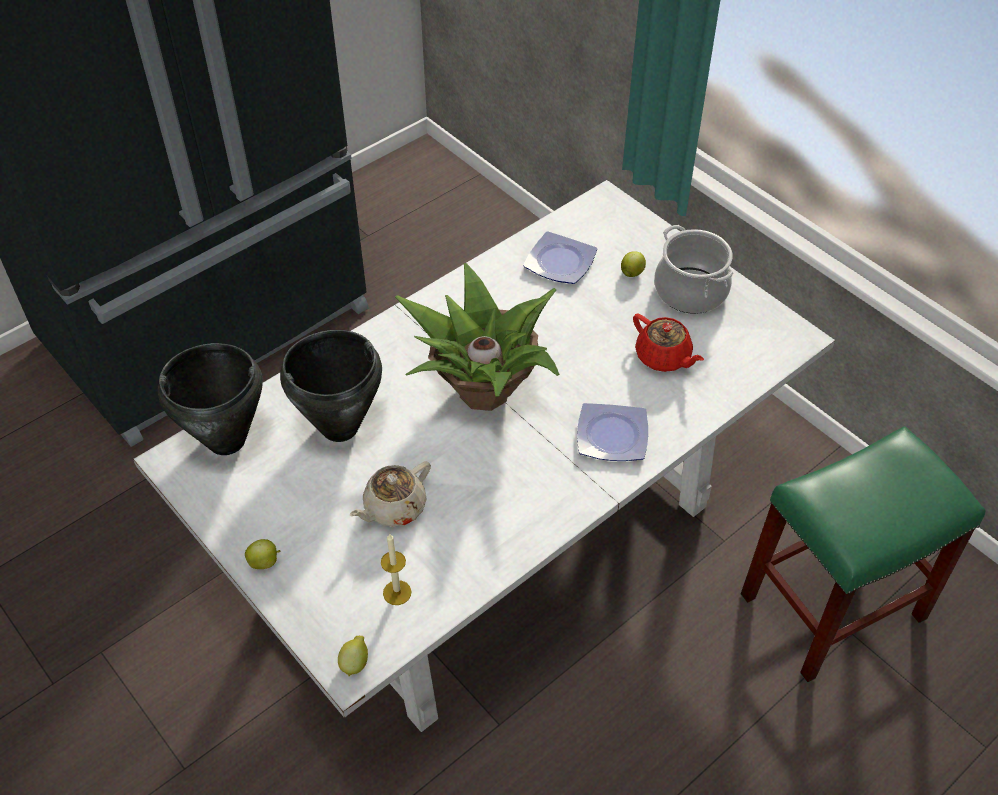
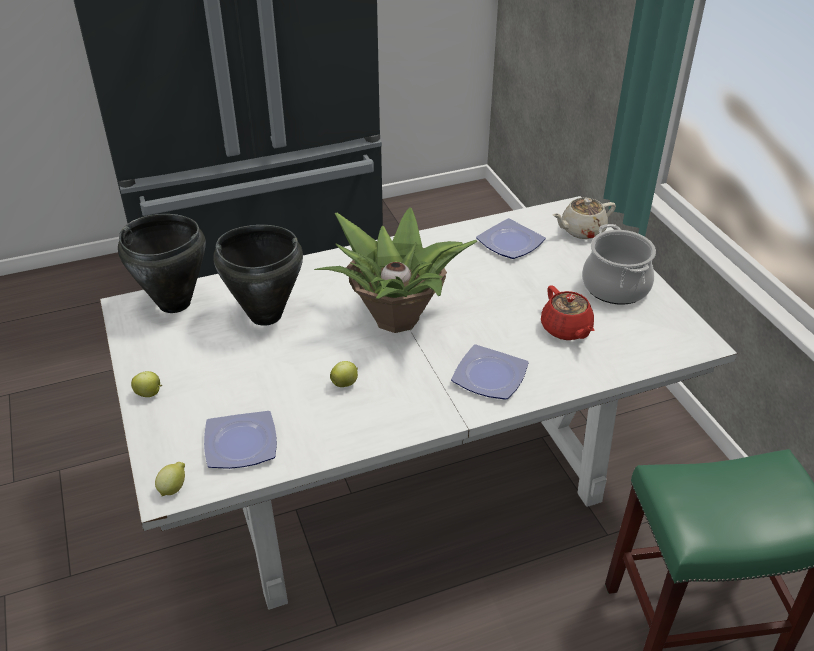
camera: 20 degrees right, 10 degrees down
(393, 507) = (274, 382): beige teapot -> beige teapot (581, 230)
(397, 592) = (239, 445): candle -> plate
(632, 272) = (569, 263): apple -> apple (345, 383)

